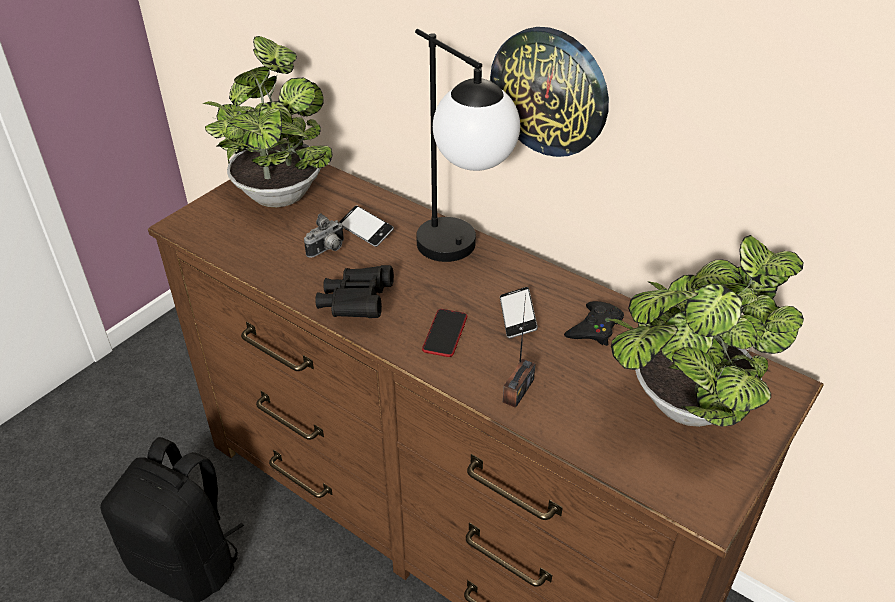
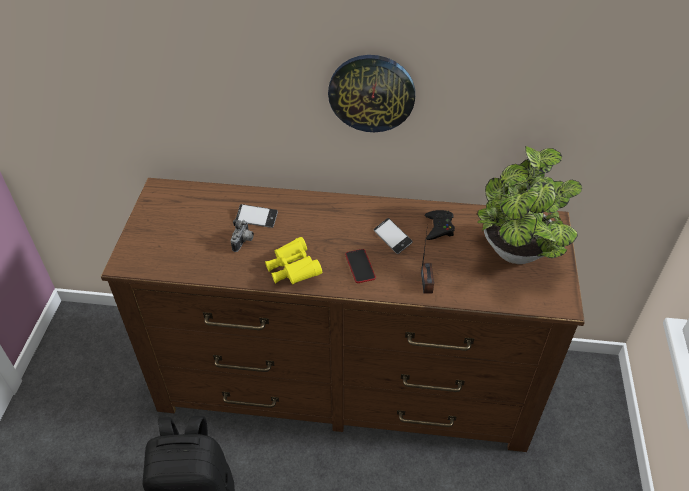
camera: 30 degrees left, 5 degrees up
(279, 191) = (173, 213): potted plant -> none
(357, 304) = (293, 270): black binoculars -> yellow binoculars
(462, 255) = (330, 212): table lamp -> none

